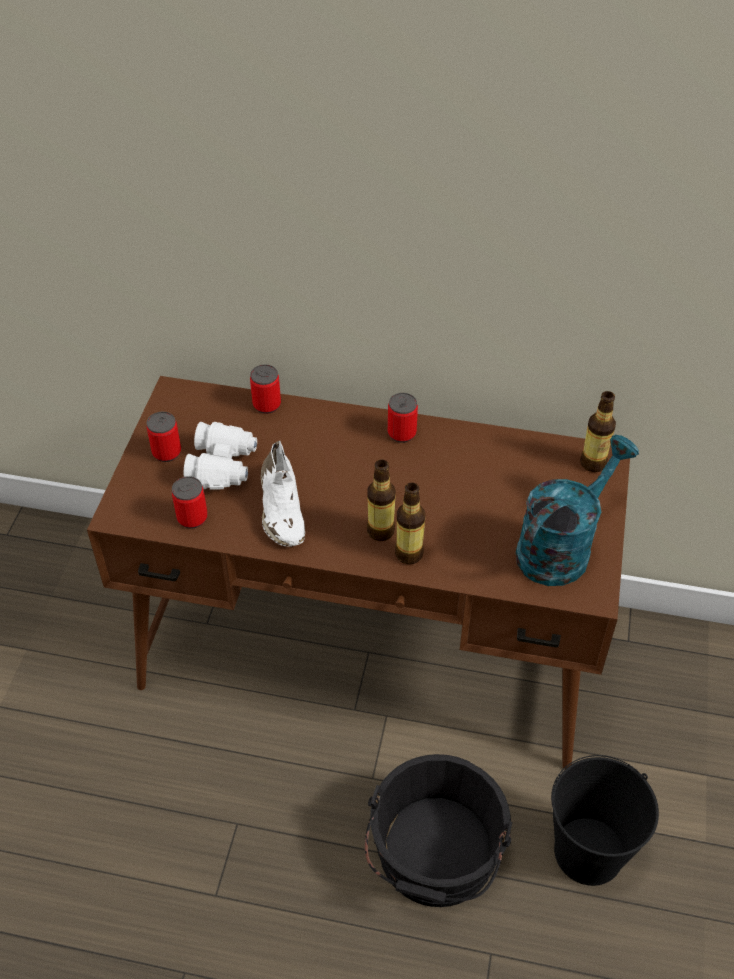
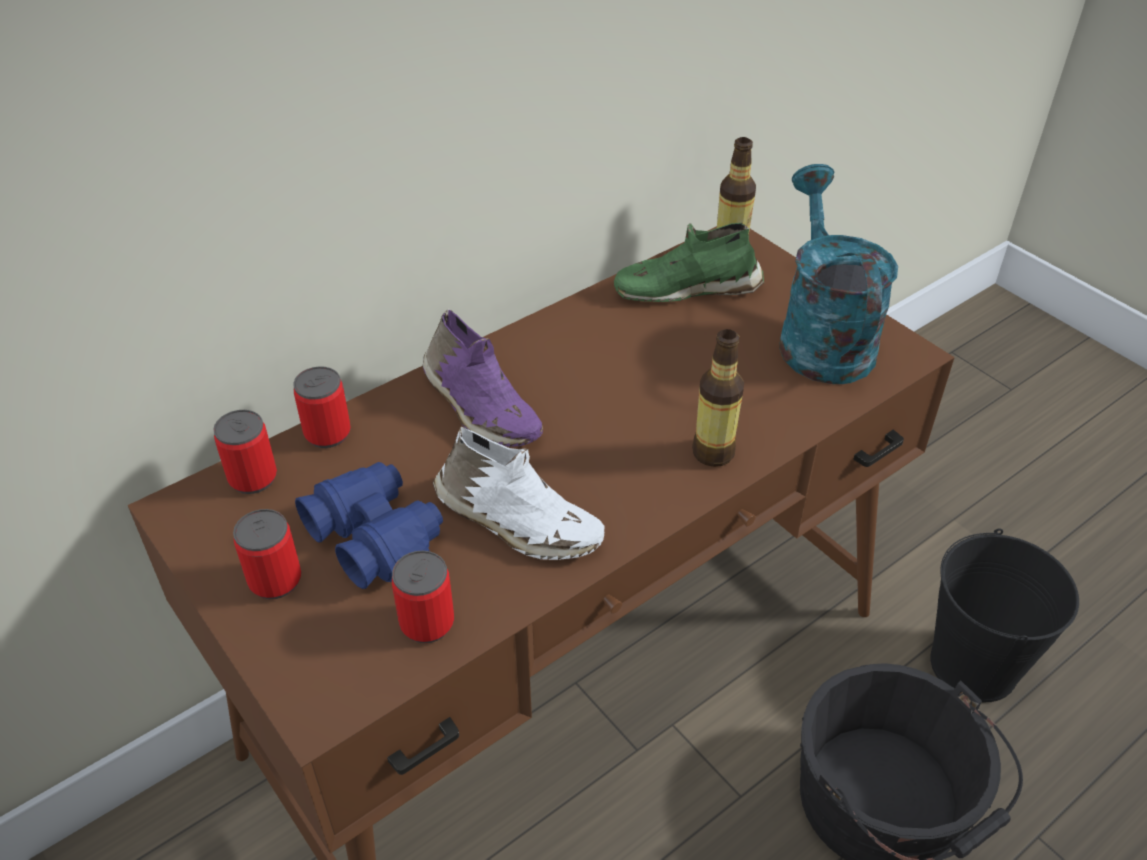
camera: 50 degrees left, 5 degrees down
(223, 466) = (375, 536): white binoculars -> blue binoculars
(342, 444) = (479, 407): none -> purple shoe
(380, 531) = (652, 455): bottle -> none
(401, 433) = (524, 352): can -> can (253, 478)
(534, 464) = (686, 288): none -> green shoe

